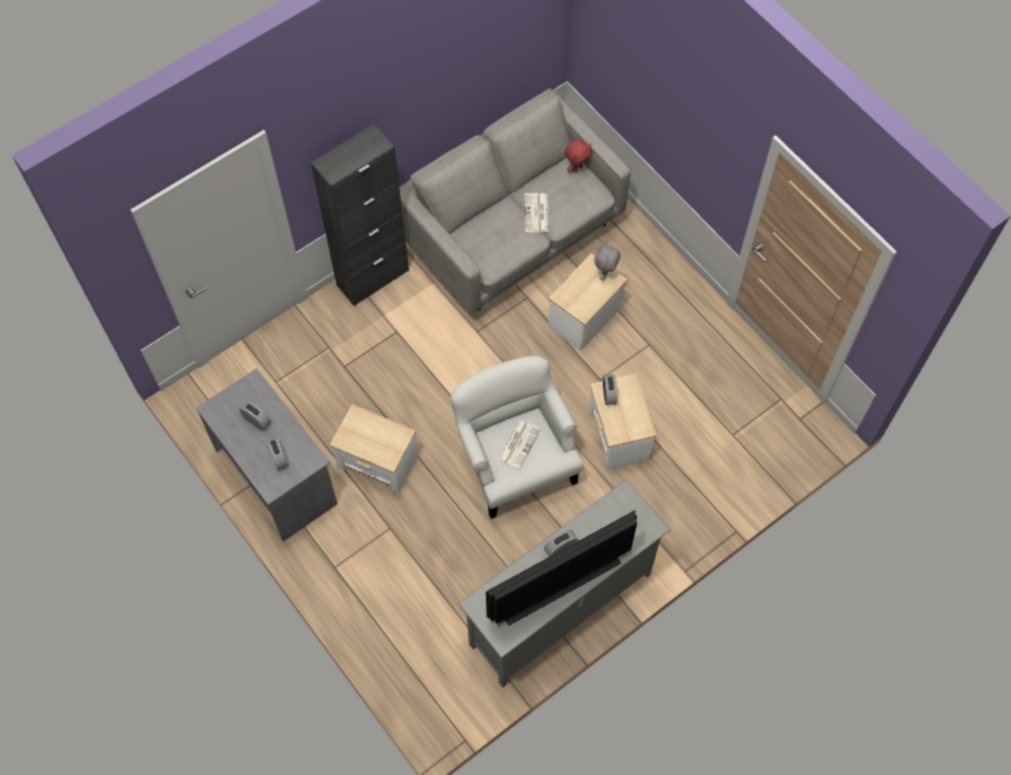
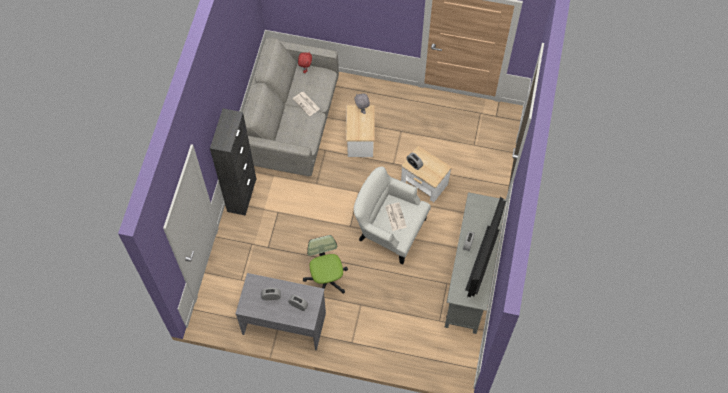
camera: 40 degrees left, 0 degrees up
(377, 463) = (326, 280): side table -> office chair

